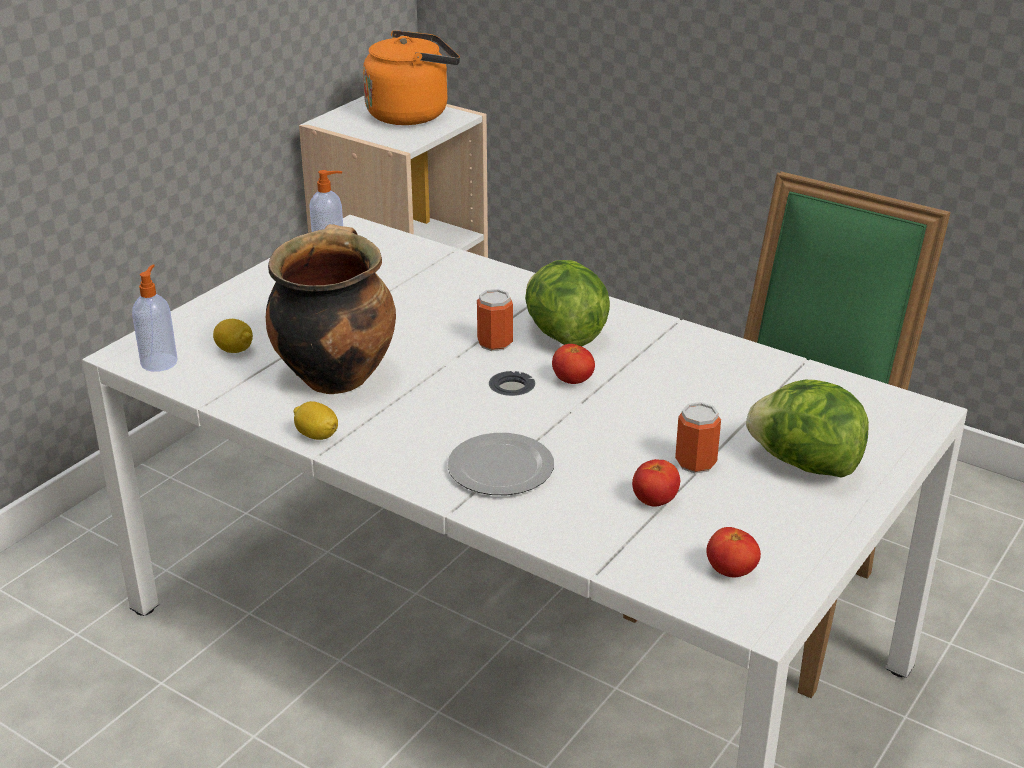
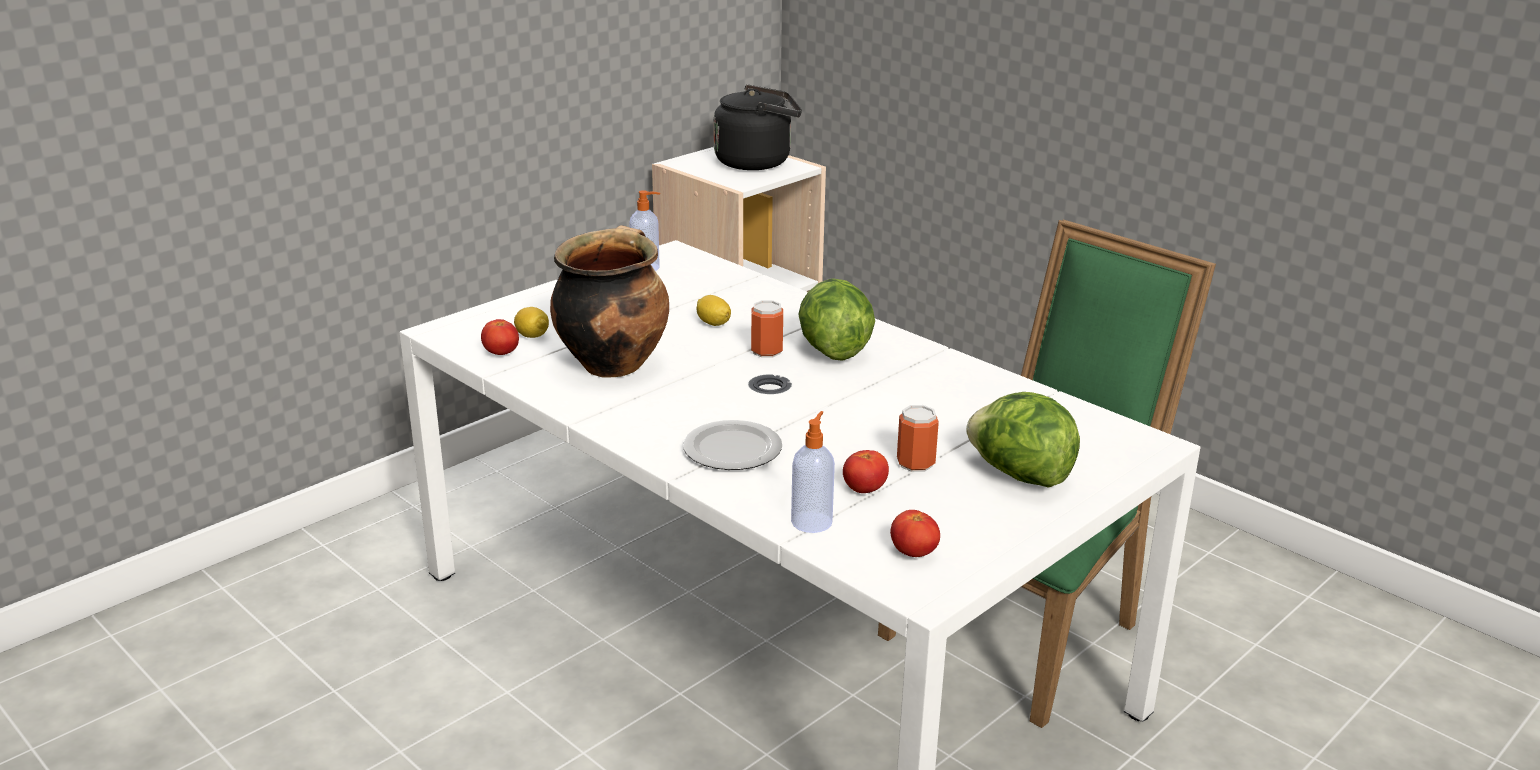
camera: 10 degrees right, 5 degrees down
(159, 362) = (464, 339): soap dispenser -> soap dispenser (812, 521)
(317, 436) = (578, 408): lemon -> lemon (713, 323)
(412, 114) = (757, 162): orange kettle -> black kettle
(572, 381) = (826, 387): tomato -> tomato (501, 353)

